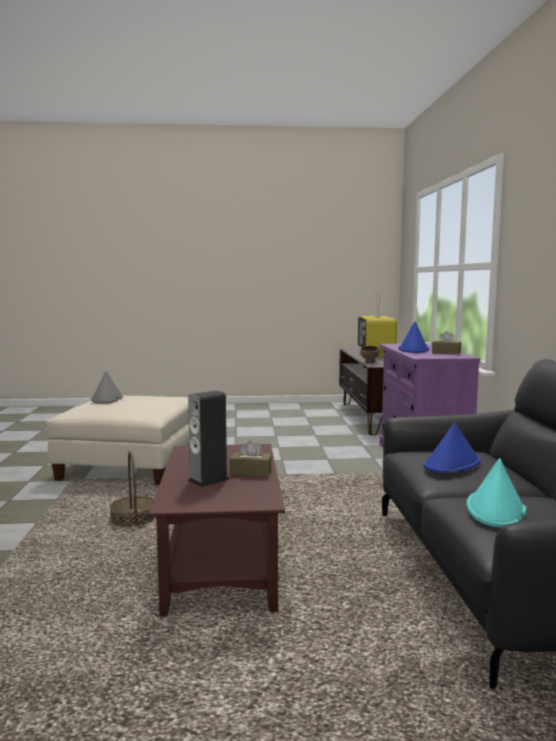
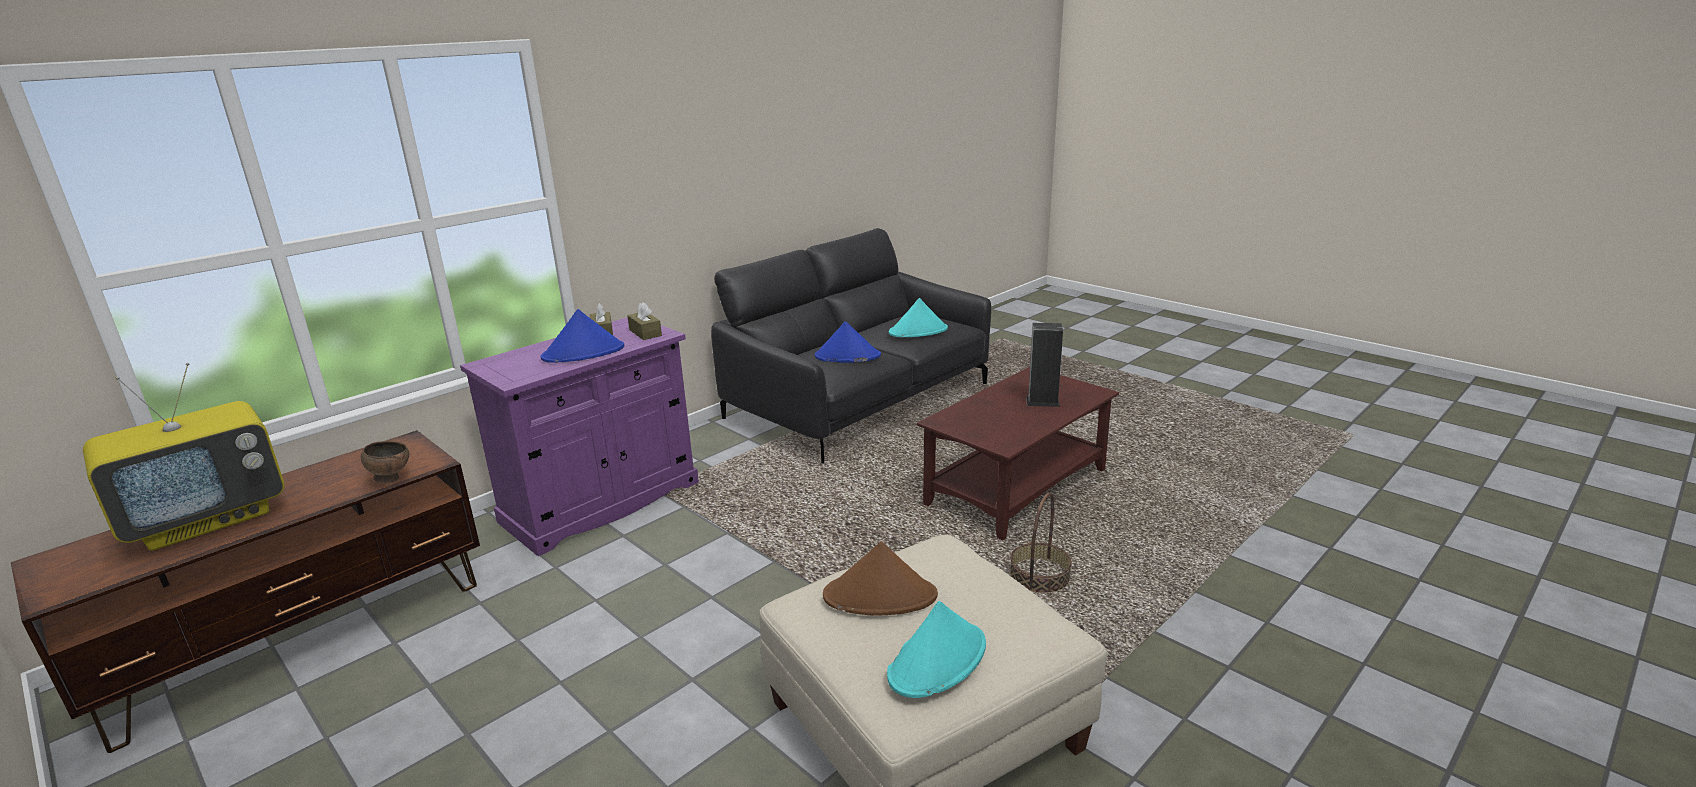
camera: 130 degrees left, 15 degrees up
(107, 398) = (937, 660): grey hat -> turquoise hat
(150, 400) = (880, 596): none -> brown hat
(250, 472) = (999, 397): brown tissue box -> brown tissue box (645, 333)

